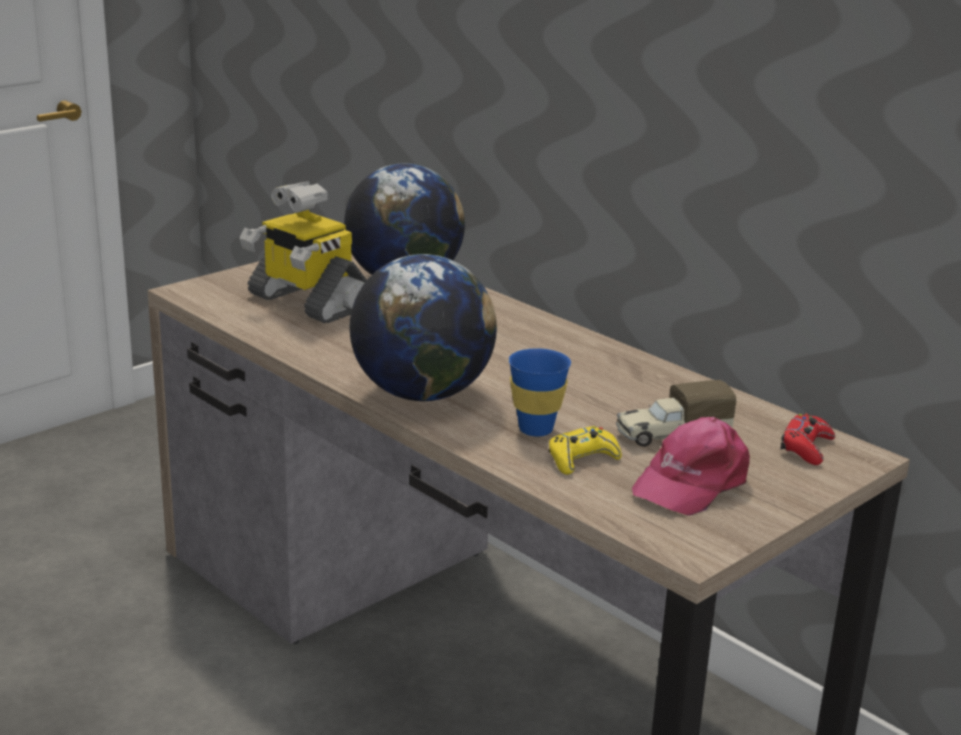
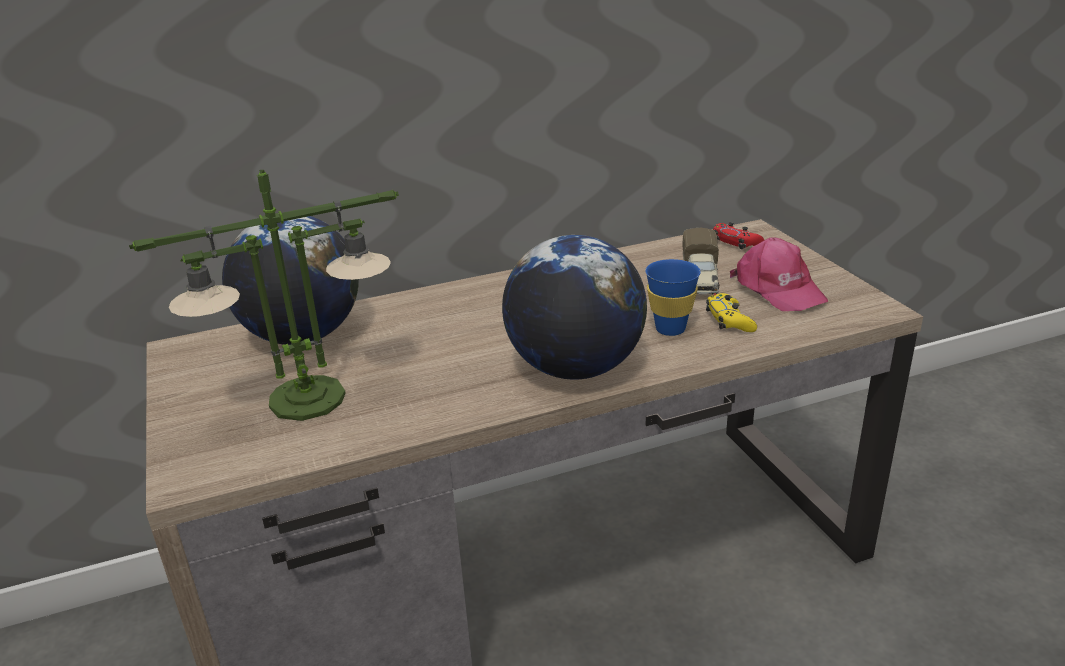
camera: 65 degrees left, 5 degrees up
(306, 302) = (306, 399): toy robot -> table lamp

